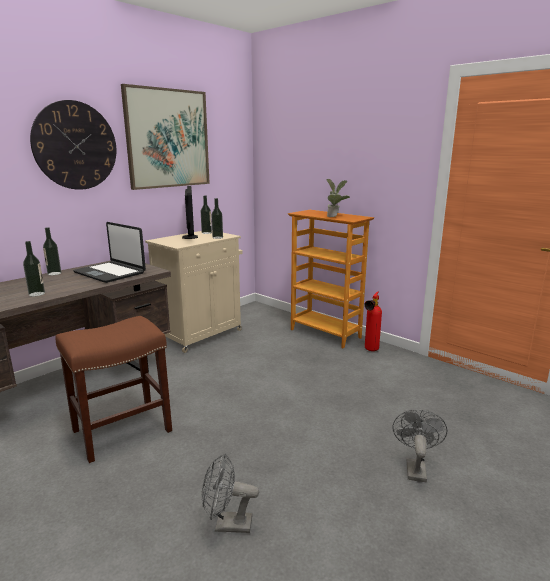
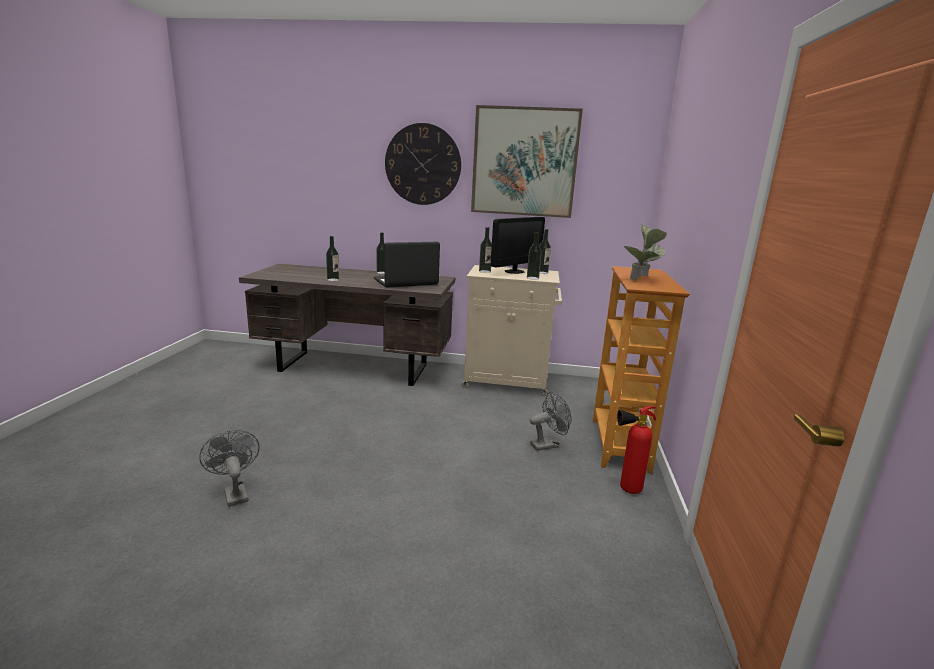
camera: 55 degrees right, 0 degrees up
(110, 273) = (406, 282): laptop -> laptop turned 60 degrees clockwise
(121, 431) = (321, 408): brown stool -> none
(174, 242) = (484, 271): none -> bottle
(415, 467) = (385, 591): grey fan -> grey fan (548, 445)

